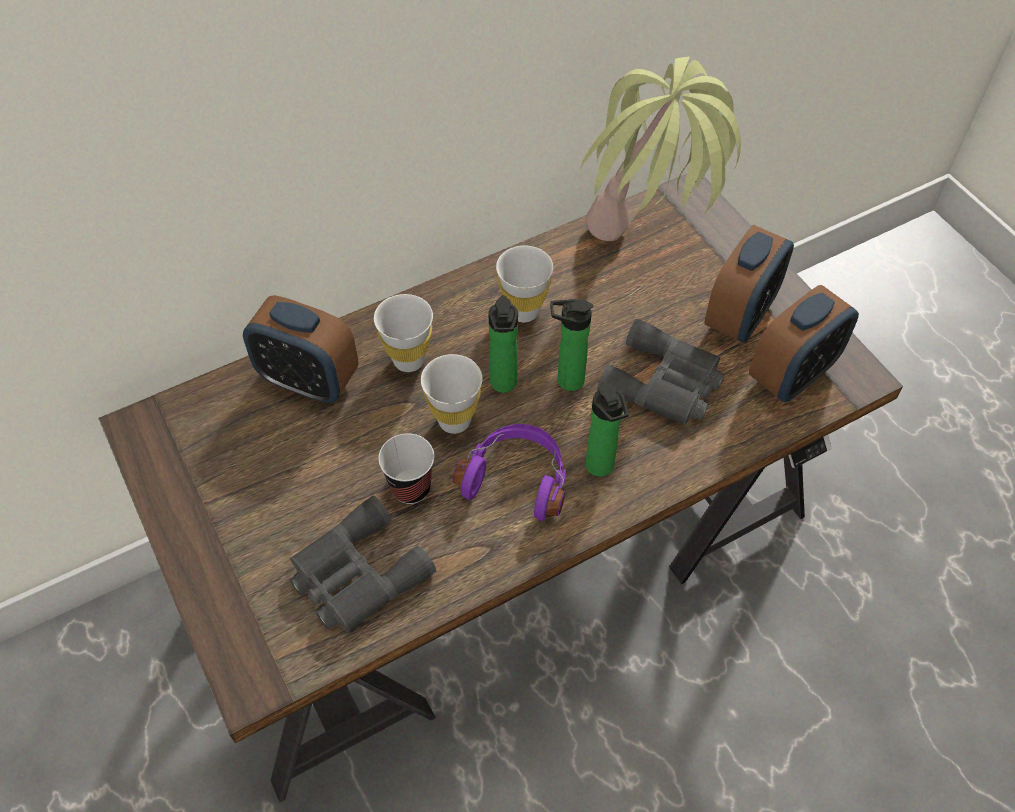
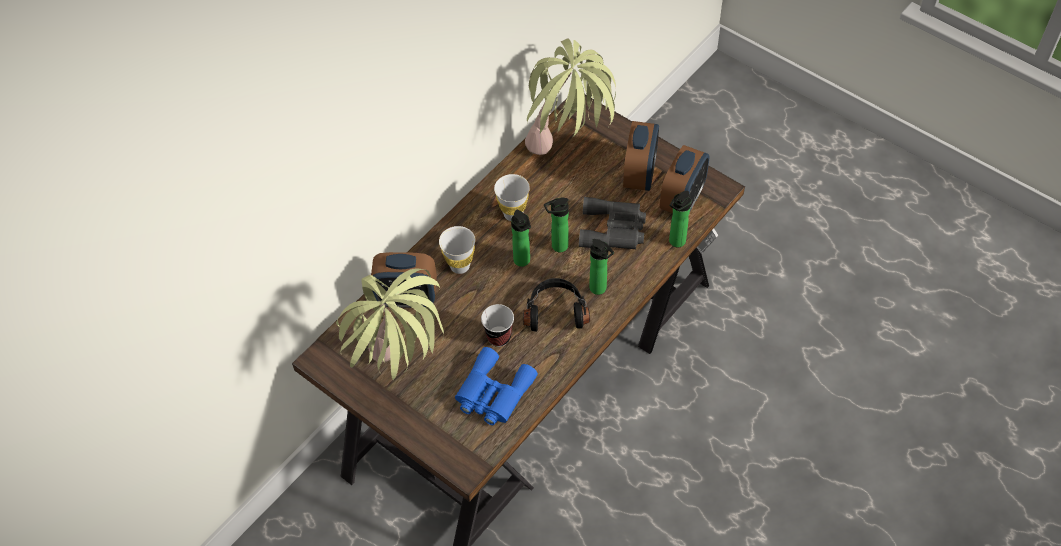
camera: 20 degrees left, 0 degrees up
(234, 500) = (401, 379): none -> potted plant
(356, 575) = (492, 393): grey binoculars -> blue binoculars
(454, 421) = (504, 291): white cup -> none
(517, 478) = (555, 311): purple headphones -> black headphones
(754, 436) = (675, 242): none -> bottle

